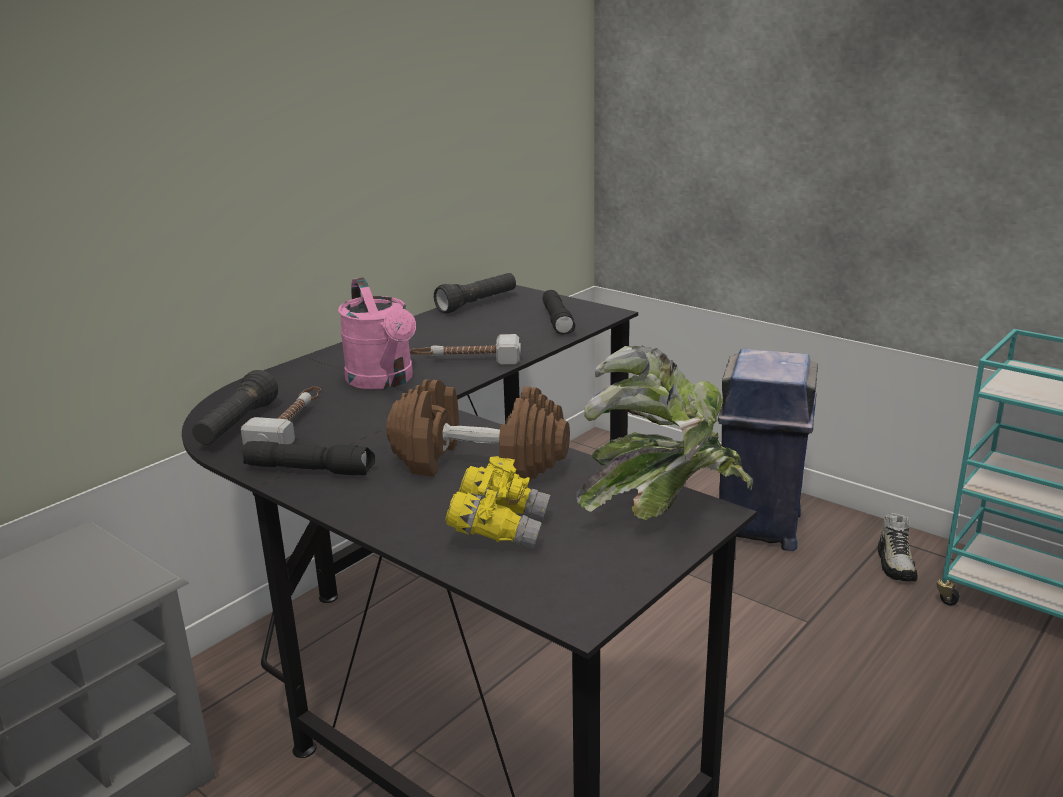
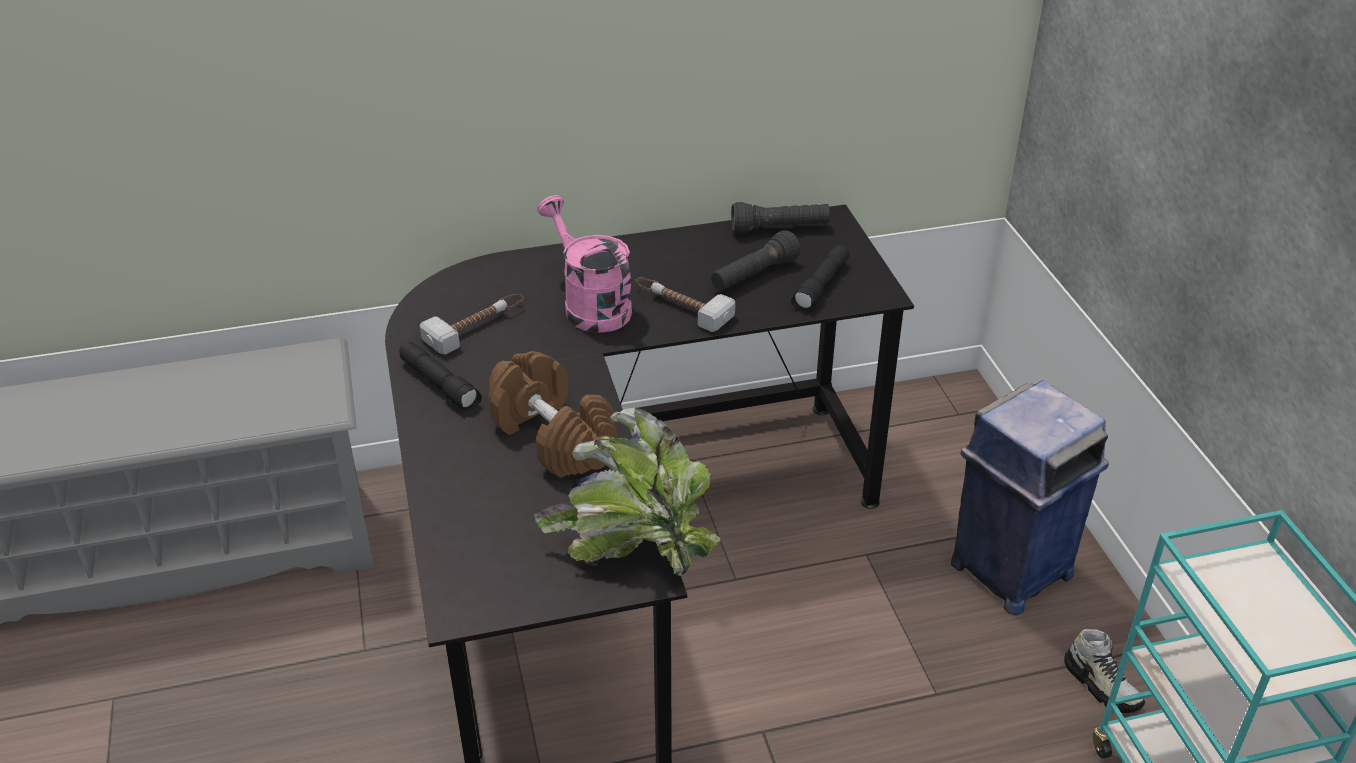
camera: 35 degrees right, 15 degrees up
(237, 425) = (440, 311): black flashlight -> black flashlight (754, 275)
(384, 381) = (590, 305): pink watering can -> pink watering can turned 135 degrees clockwise
(499, 529) = (495, 510): yellow binoculars -> none
(896, 564) = (1102, 685): shoe -> shoe turned 75 degrees counterclockwise

